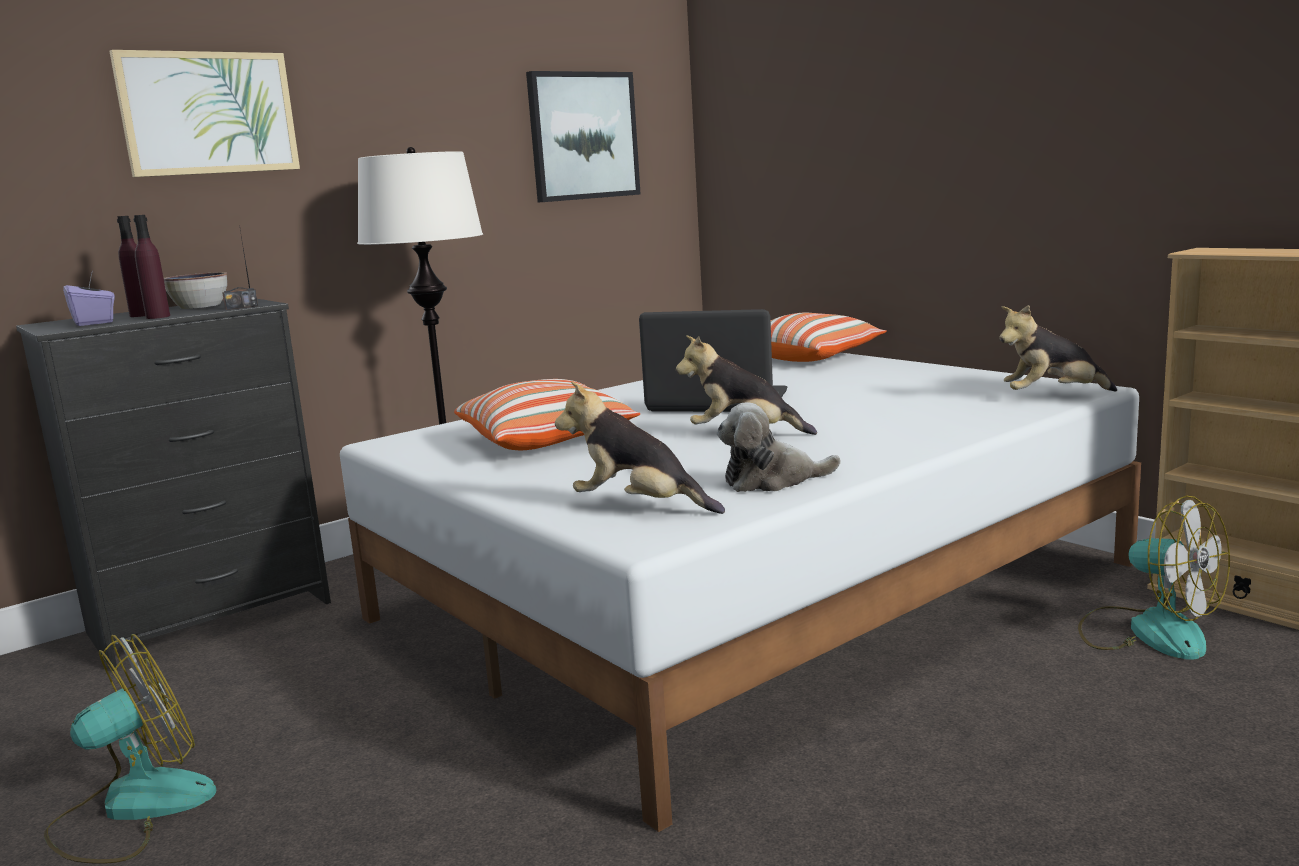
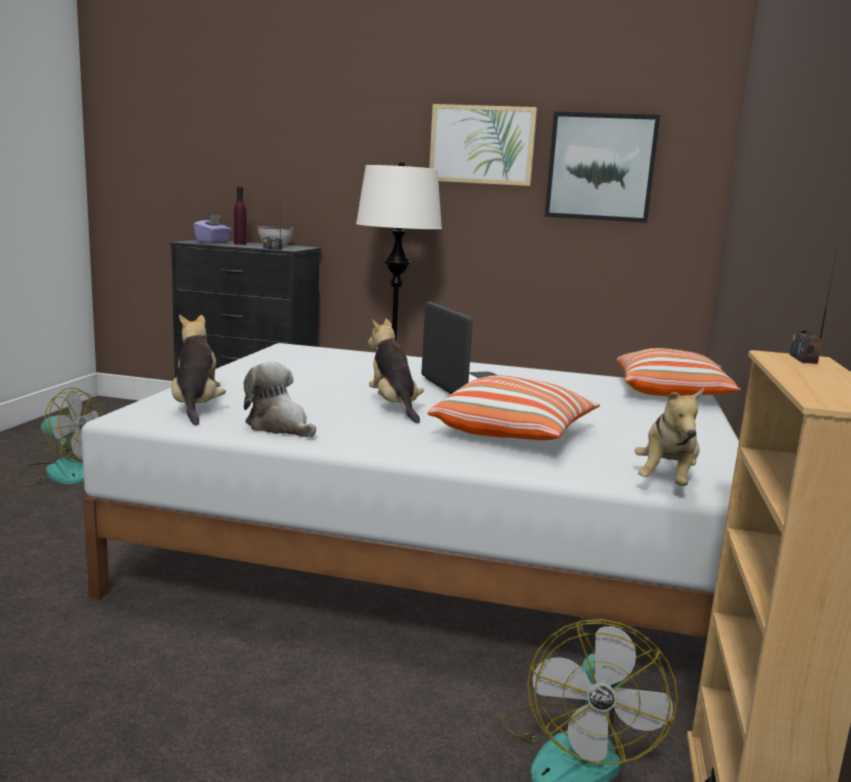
camera: 50 degrees right, 0 degrees up
(158, 317) = (233, 245): purple bottle -> none
(208, 113) = (319, 132): picture -> picture (482, 145)
(547, 440) = (326, 371): pillow -> pillow (514, 434)
(1052, 396) = (666, 481): plush toy -> plush toy turned 120 degrees counterclockwise
(1212, 249) = (803, 359): none -> radio

